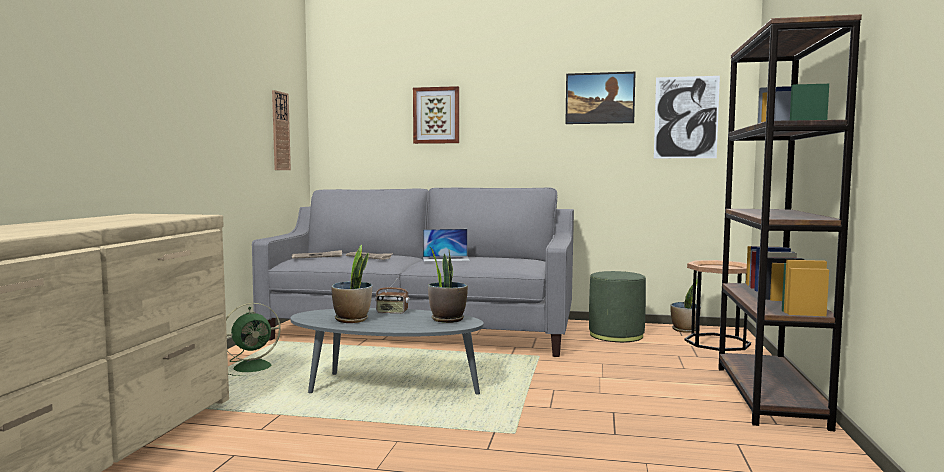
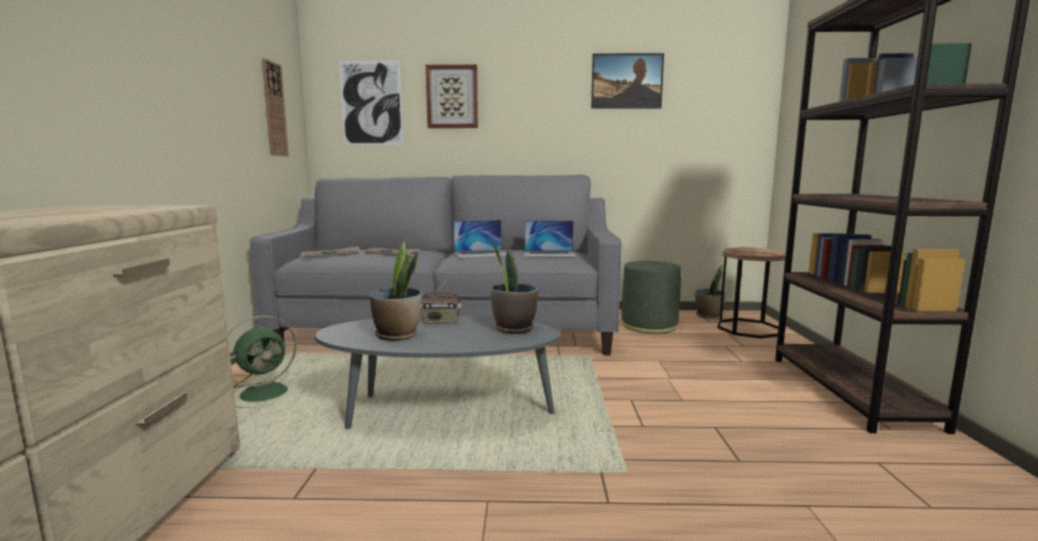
camera: 10 degrees left, 5 degrees up
(508, 260) = (549, 253): none -> laptop
(686, 117) = (712, 103): picture -> picture (371, 103)

